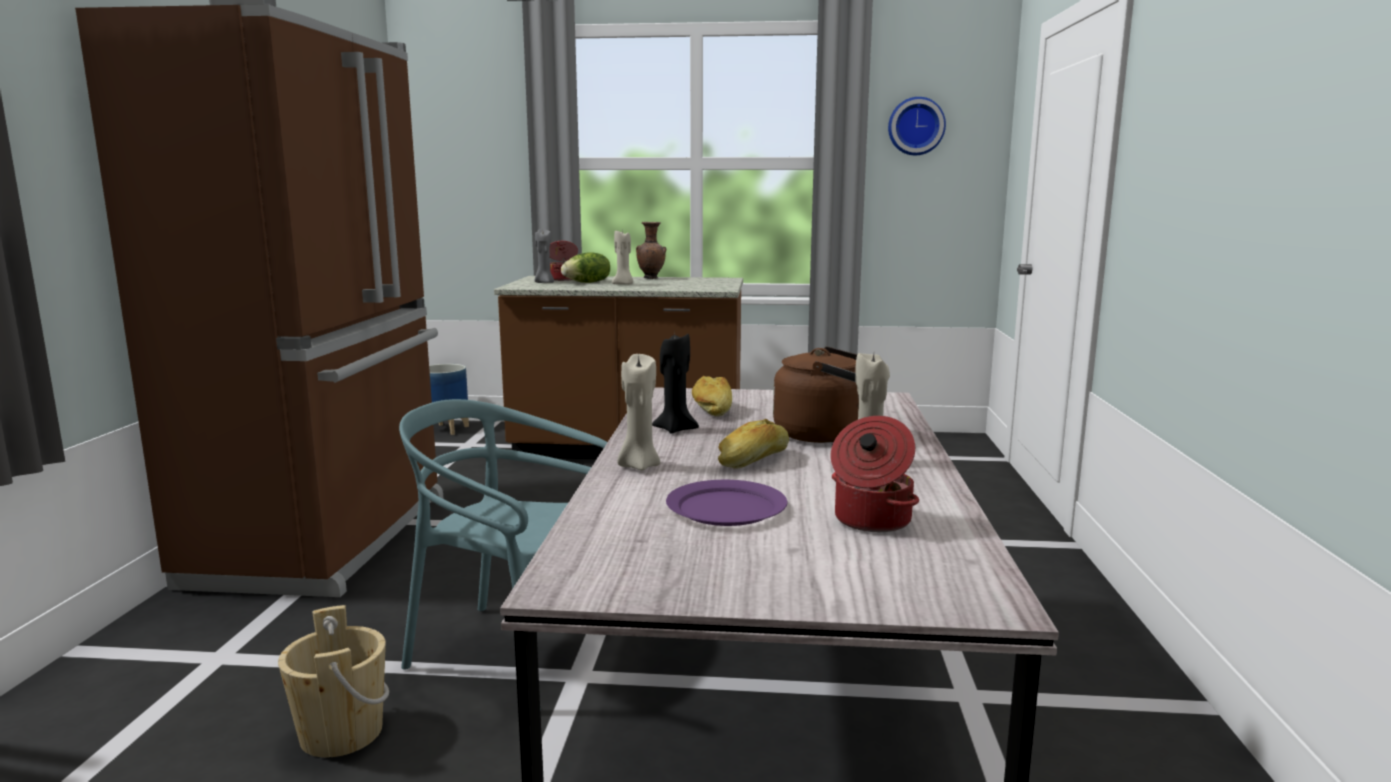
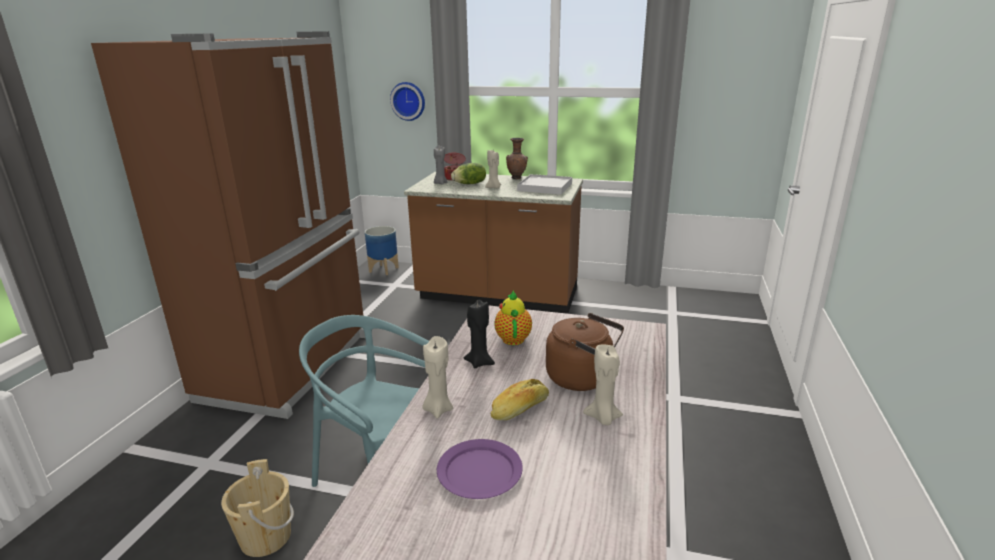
camera: 10 degrees right, 10 degrees up
(695, 283) = (545, 187): none -> white tray
(711, 409) = (513, 338): bread -> teapot
(870, 520) = (576, 500): cooking pot -> none
(916, 126) = (723, 65): wall clock -> wall clock (408, 101)

